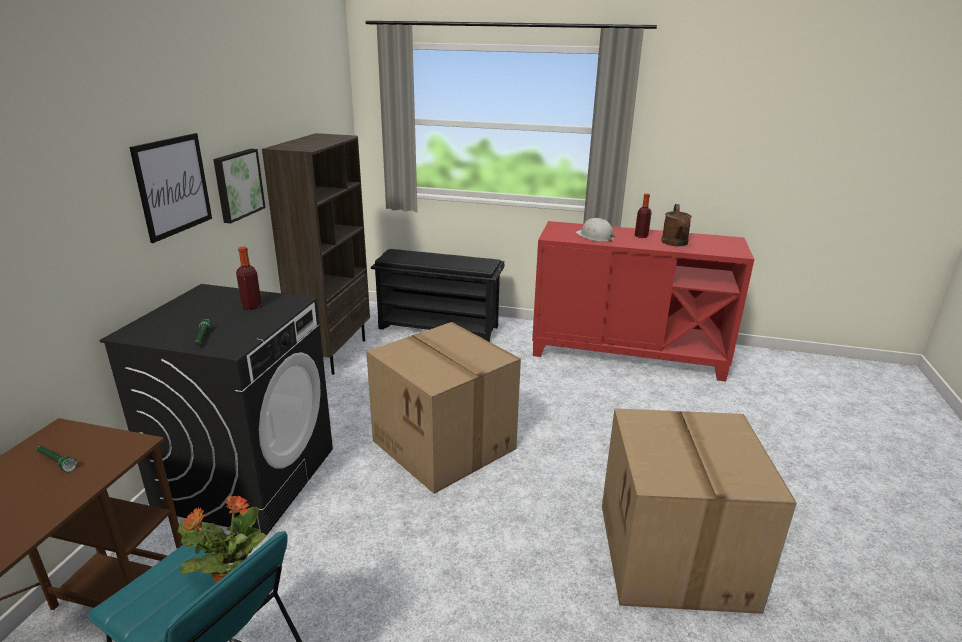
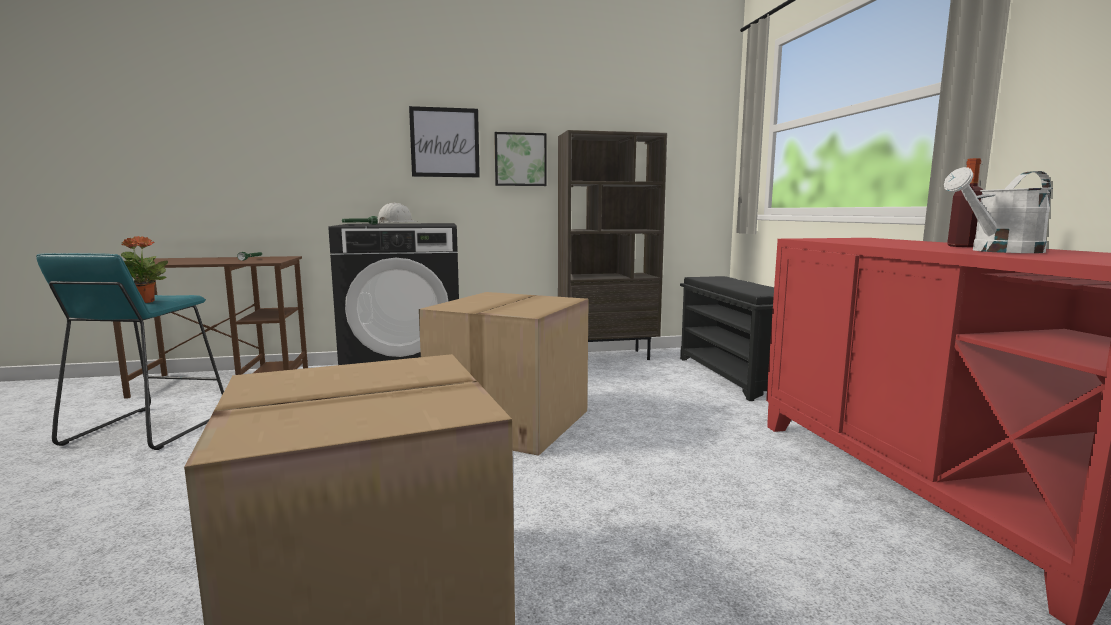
camera: 65 degrees right, 15 degrees down
(251, 305) = (424, 224): bottle -> none
(595, 236) = (871, 242): white hard hat -> white hard hat (396, 223)
(675, 244) = (998, 251): brown watering can -> white watering can

